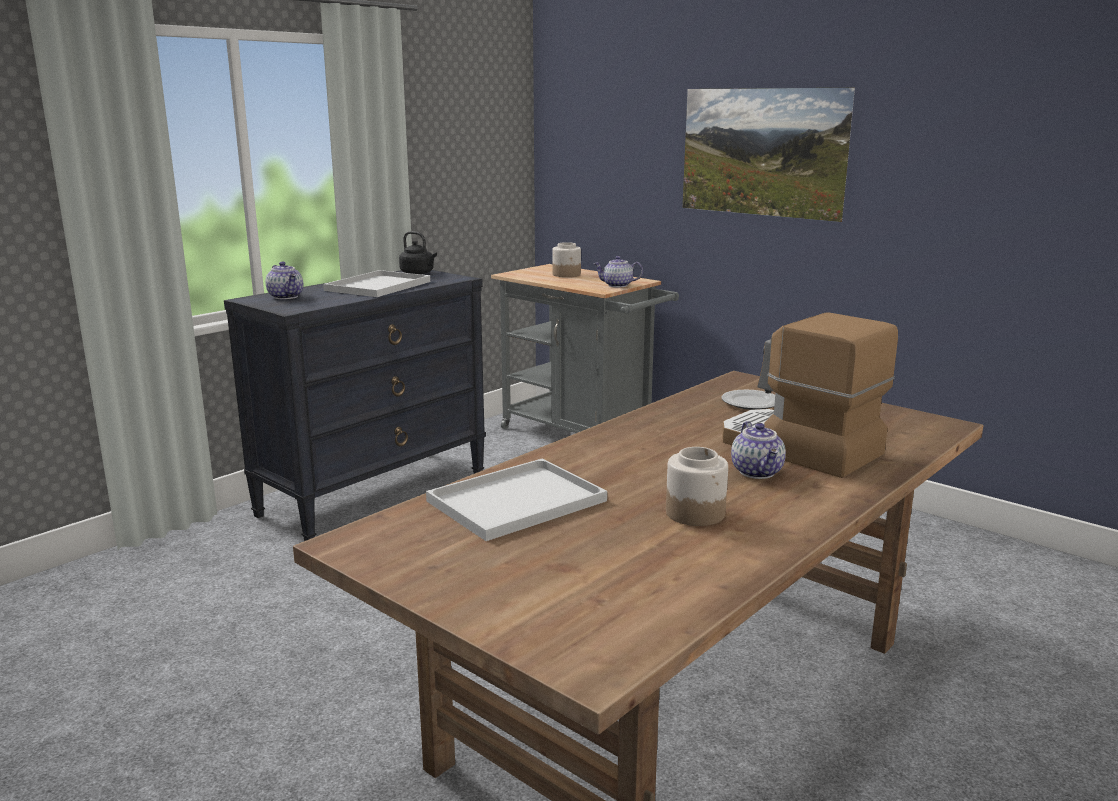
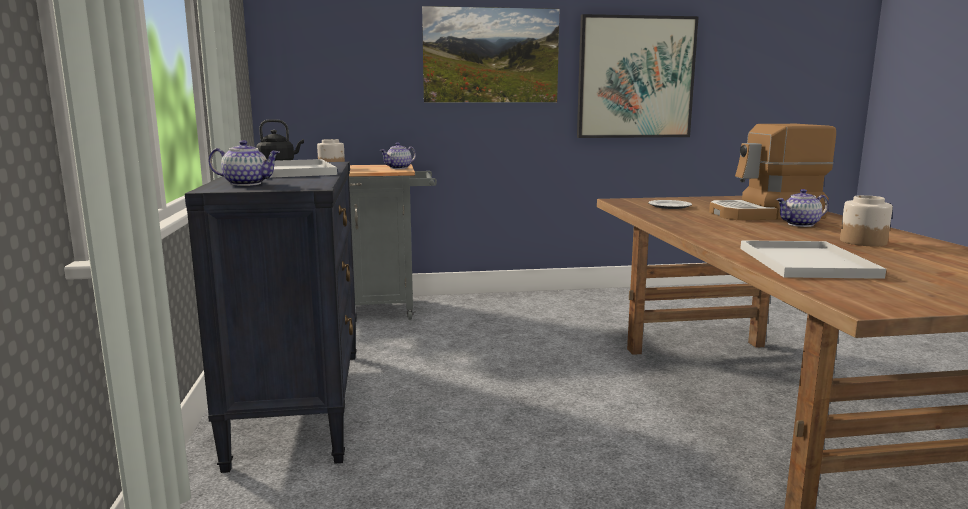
camera: 50 degrees left, 5 degrees down
(758, 472) = (800, 224): teapot -> teapot turned 135 degrees clockwise
(966, 194) = (635, 77): none -> picture

